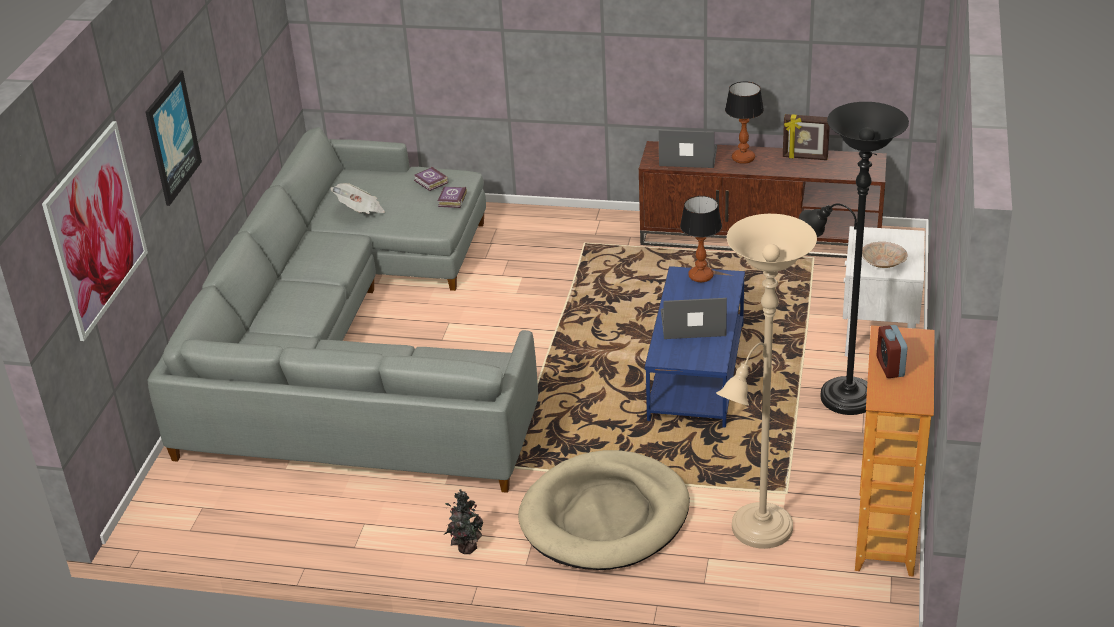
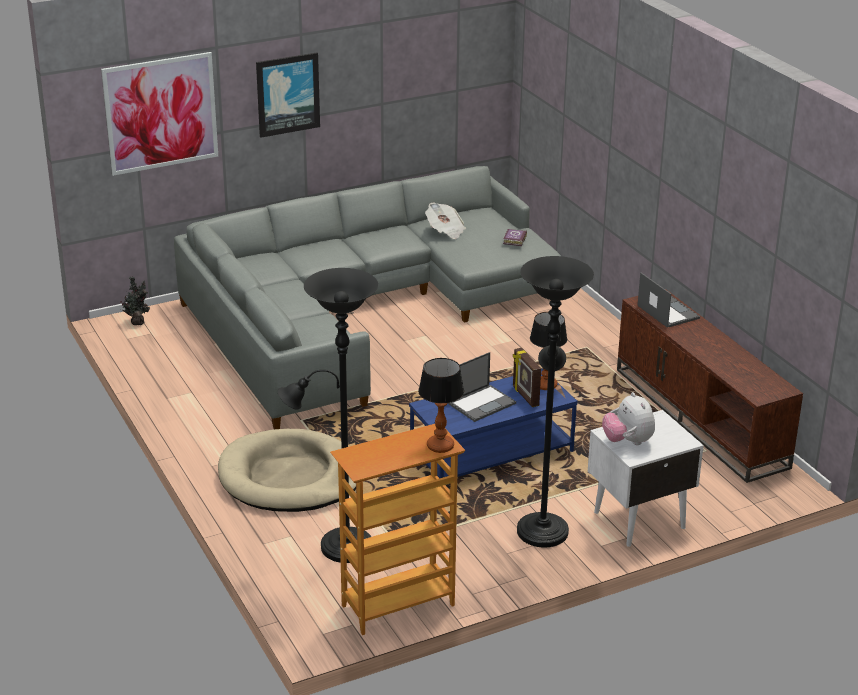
camera: 50 degrees right, 5 degrees down
(451, 200) = (506, 256): book -> none
(465, 548) = (205, 437): potted plant -> potted plant (137, 322)
(692, 324) = (482, 403): laptop -> laptop turned 90 degrees clockwise
(743, 158) = (699, 335): table lamp -> table lamp (441, 446)
(757, 532) = (339, 547): beige floor lamp -> black floor lamp
(805, 157) = (740, 359): picture frame -> picture frame (525, 396)
(883, 264) = (627, 441): beige bowl -> plush toy
(890, 367) = (394, 445): alarm clock -> none

